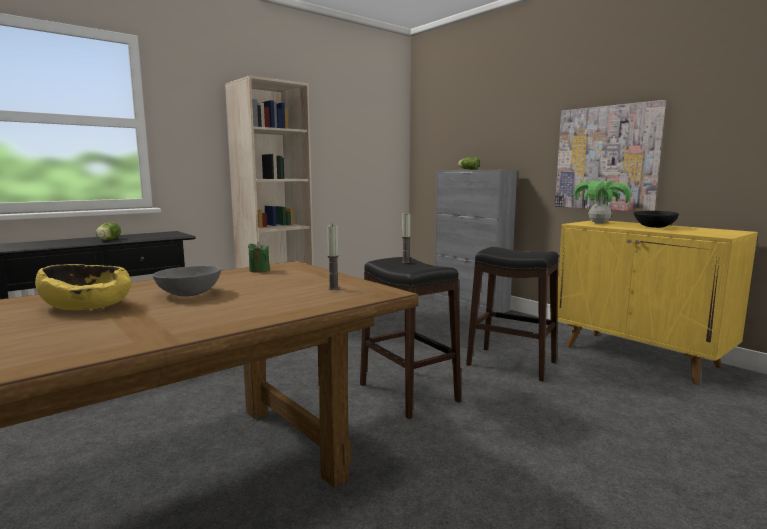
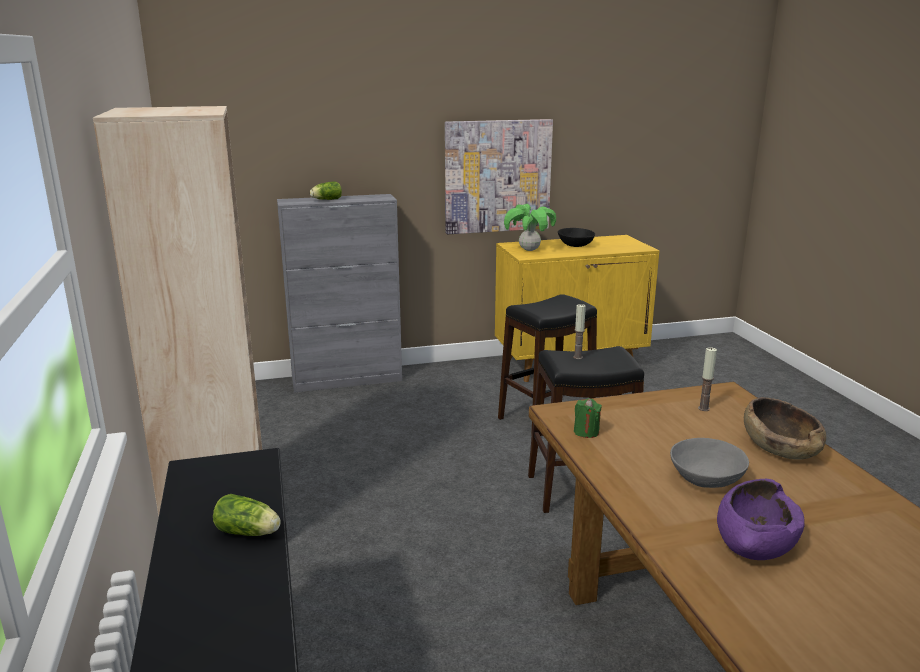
camera: 65 degrees left, 10 degrees up
(87, 306) = (755, 541): yellow bowl -> purple bowl
(263, 308) = (780, 447): none -> brown bowl

